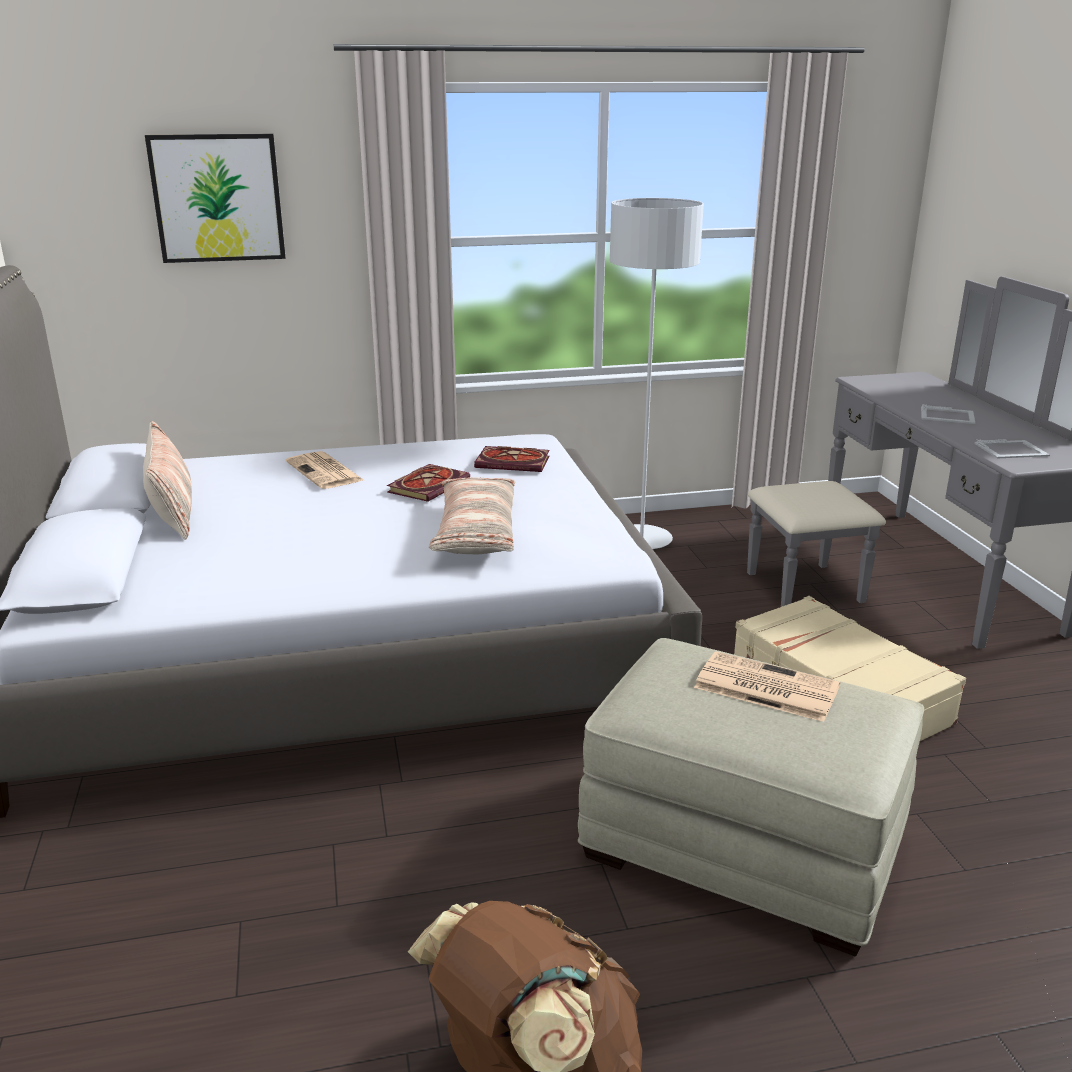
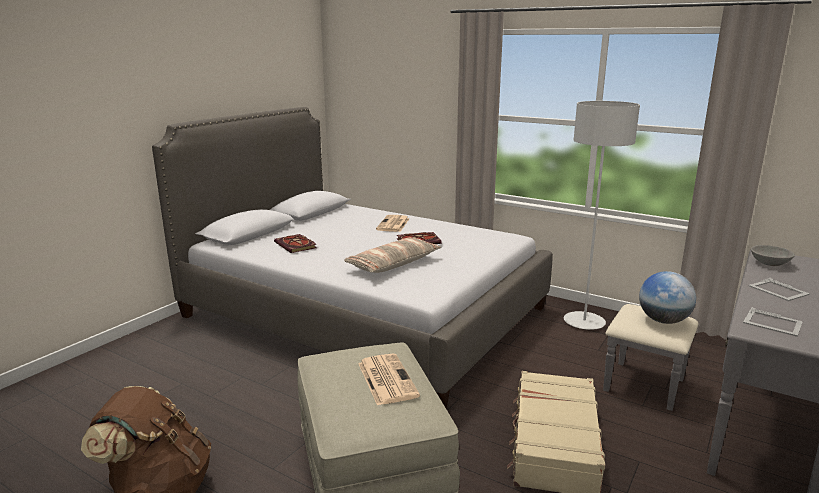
camera: 45 degrees right, 5 degrees down
(172, 509) = (315, 221): pillow -> none
(218, 198) = (401, 85): picture -> none
(514, 462) = (478, 243): book -> book (296, 245)
(827, 493) = (663, 321): none -> globe
(884, 389) = (770, 263): none -> grey bowl

